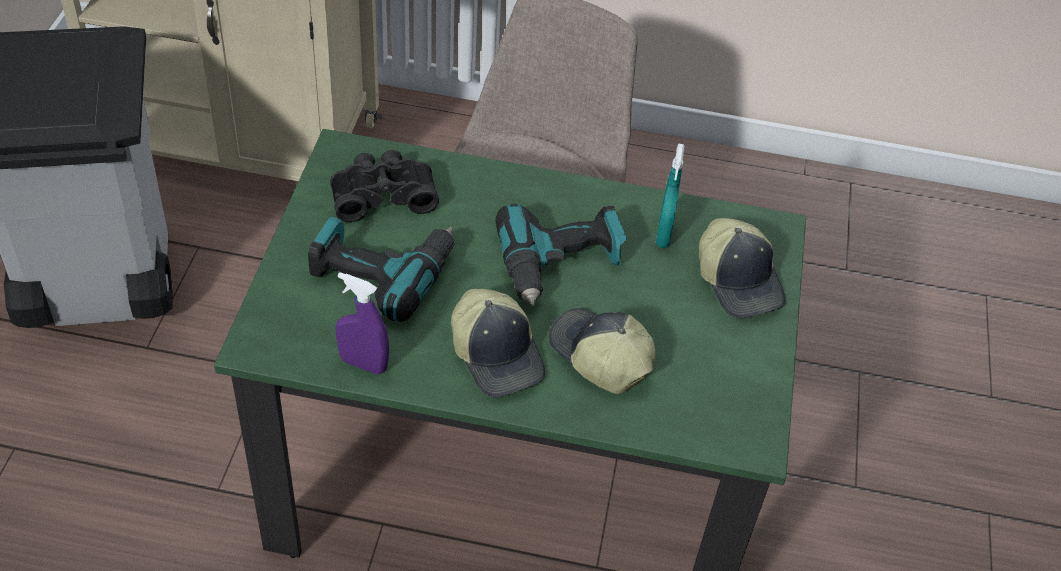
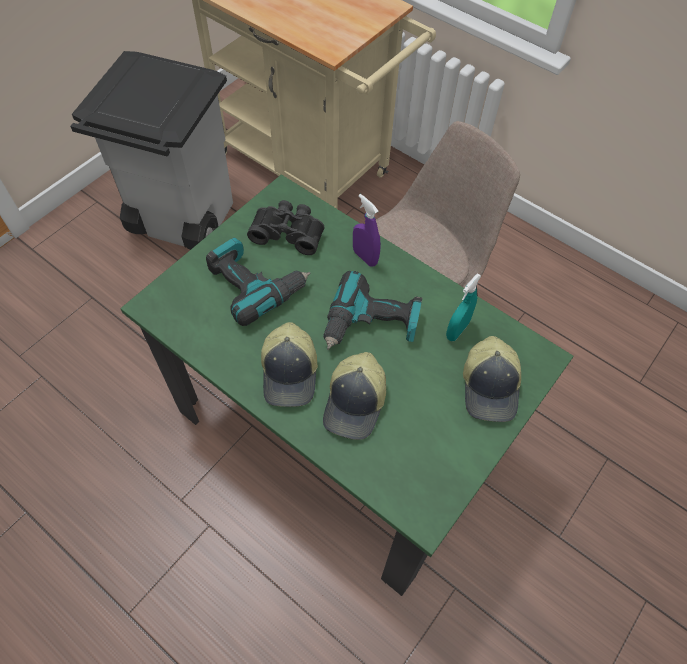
camera: 30 degrees right, 10 degrees up
(363, 364) = (204, 344): purple spray bottle -> purple spray bottle (365, 257)
(599, 357) = (356, 403): cap -> cap turned 150 degrees counterclockwise

